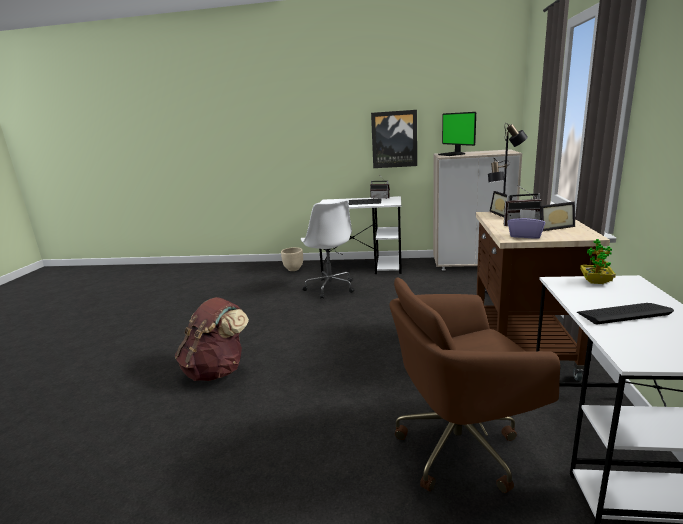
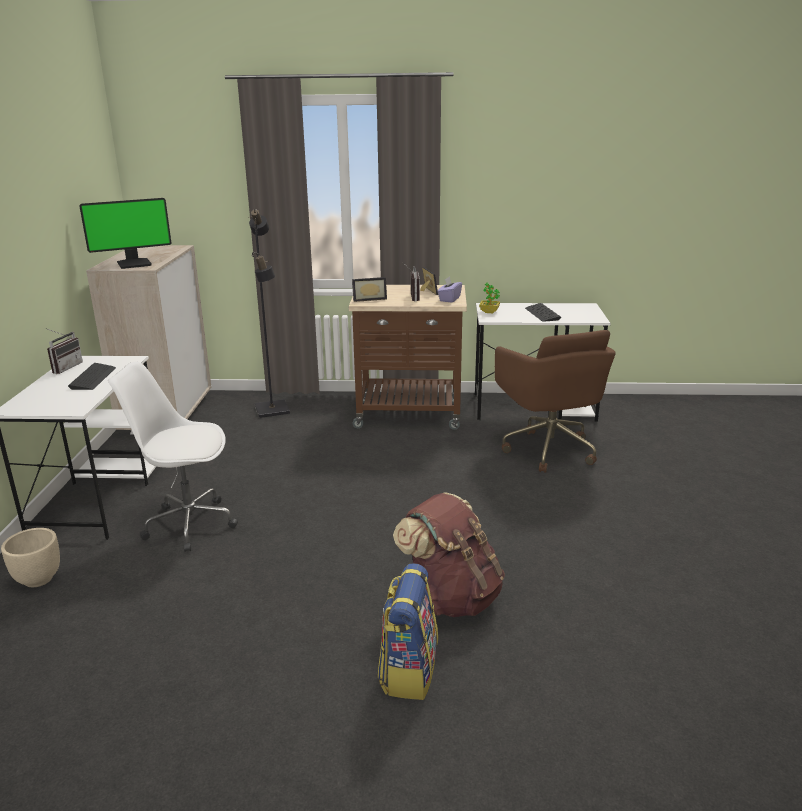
camera: 95 degrees left, 5 degrees up
(166, 356) = (408, 671): none -> backpack
(330, 288) = (188, 524): white office chair -> white office chair turned 150 degrees counterclockwise
(394, 139) = (39, 258): picture -> none

